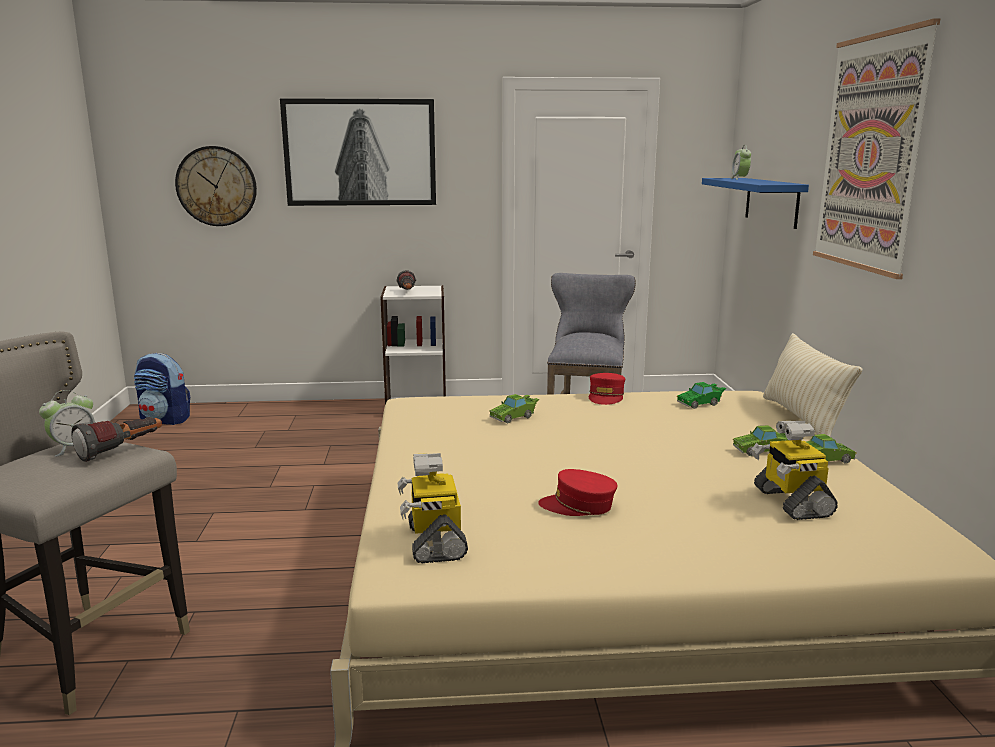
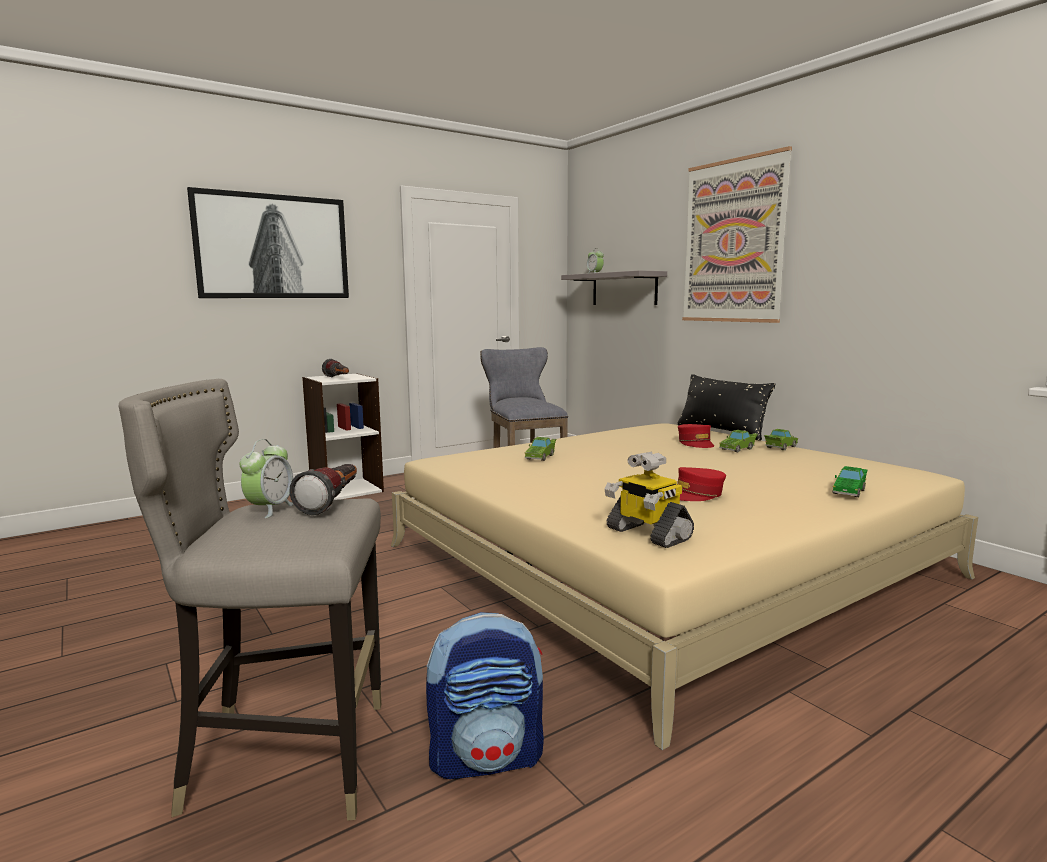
camera: 30 degrees left, 5 degrees down
(165, 420) = (69, 544): backpack -> backpack (487, 757)
(216, 186) = (112, 277): wall clock -> none
(606, 396) = (579, 437): red cap -> red cap (696, 443)
(700, 403) = (648, 432): green toy car -> green toy car (849, 491)
(771, 201) = (624, 289): blue shelf -> grey shelf
(790, 502) = (811, 468): toy robot -> none
(802, 418) = (721, 431): beige pillow -> black pillow

